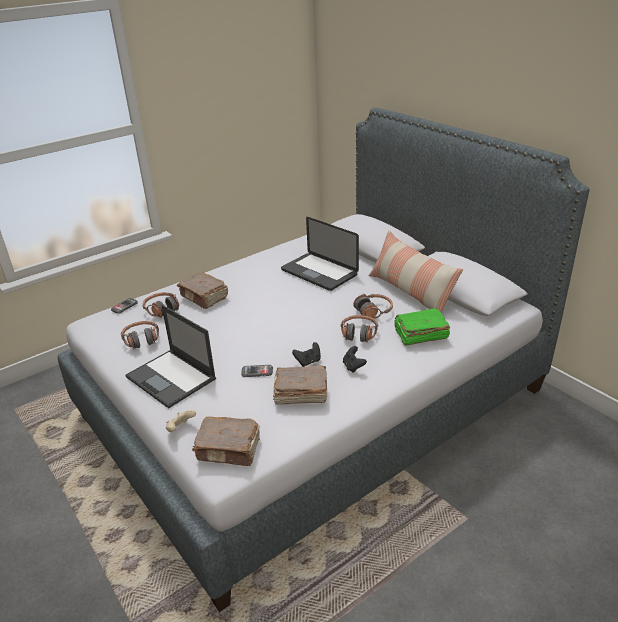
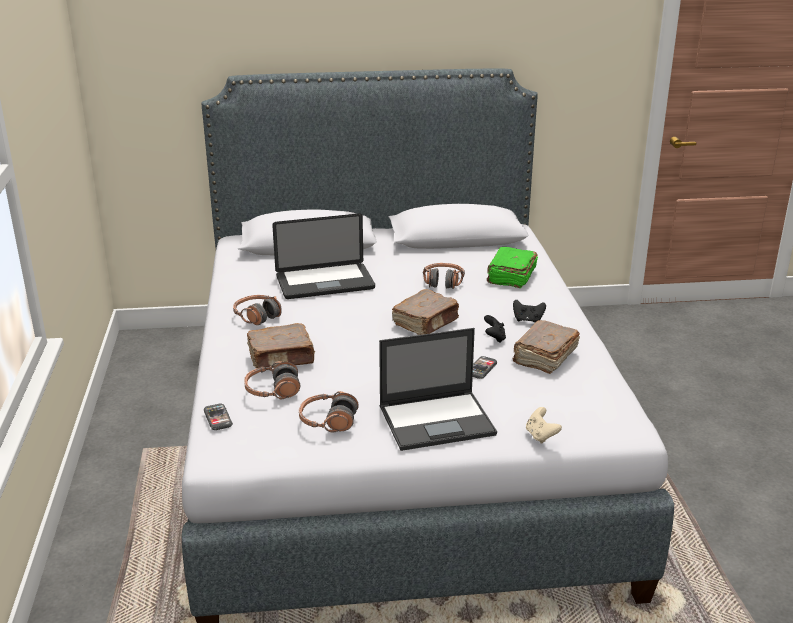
camera: 60 degrees left, 5 degrees down
(229, 450) = (600, 417): brown book -> brown book (426, 323)
(359, 334) = (475, 301): headphones -> headphones (257, 316)
(410, 292) = (432, 256): pillow -> none

